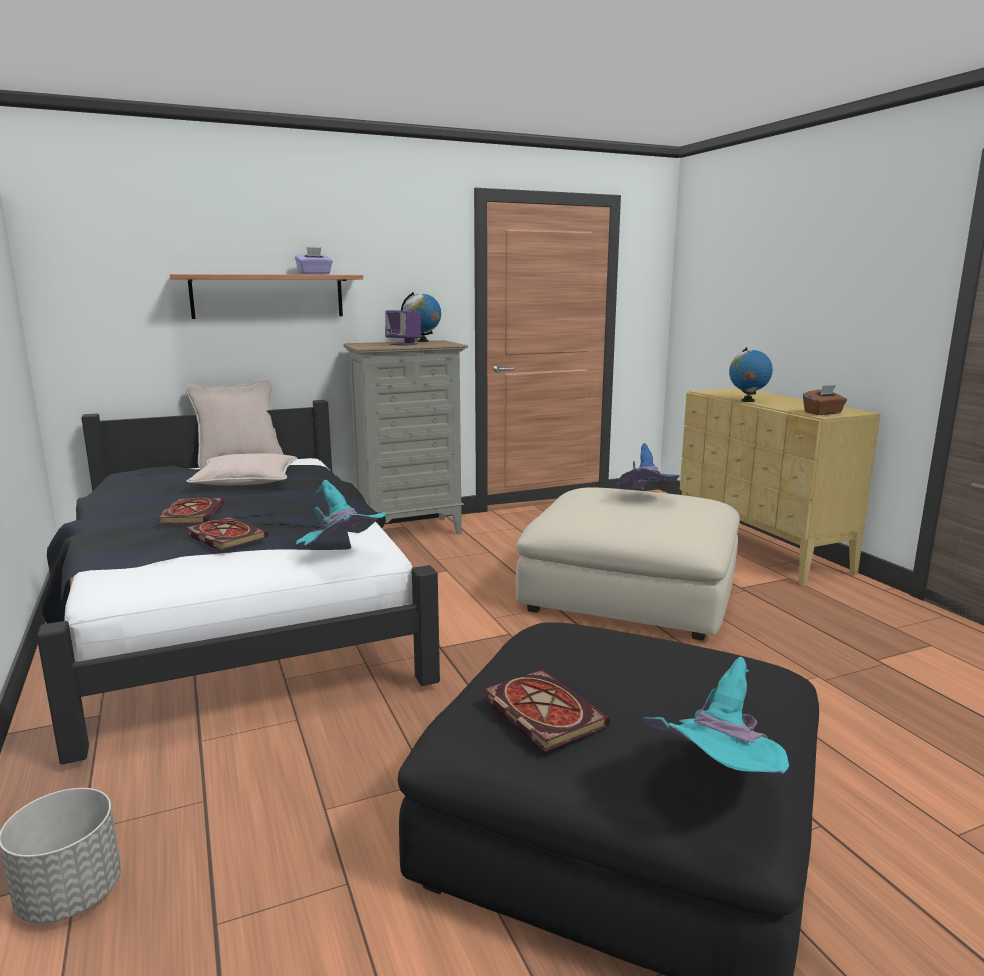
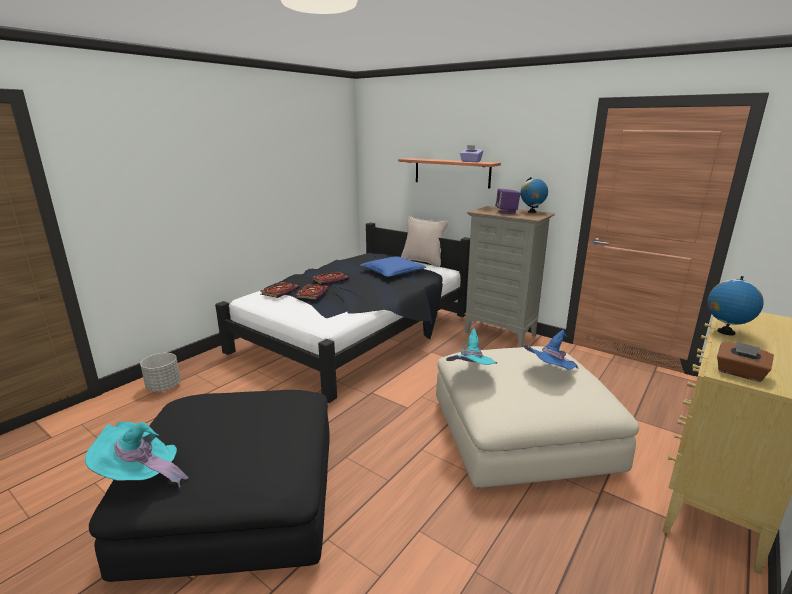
camera: 60 degrees right, 5 degrees up
(246, 480) = (393, 272): beige pillow -> blue pillow
(340, 556) = (314, 319): turquoise hat -> turquoise hat (470, 375)
(540, 712) = (195, 412): book -> book (280, 291)

